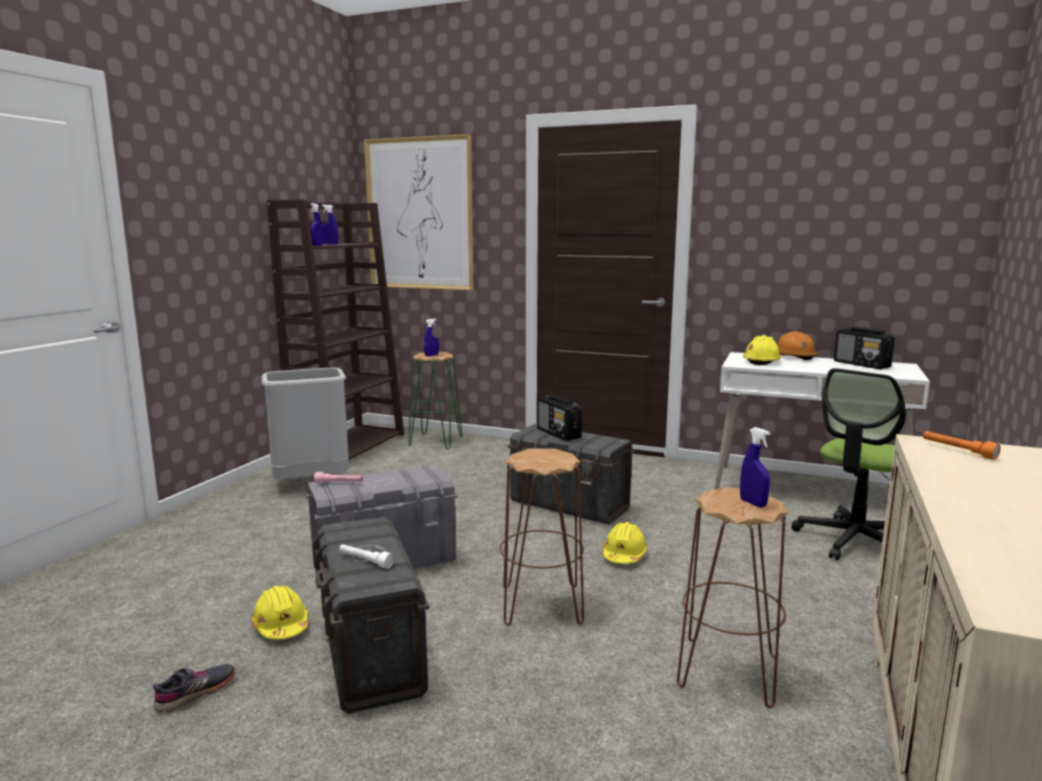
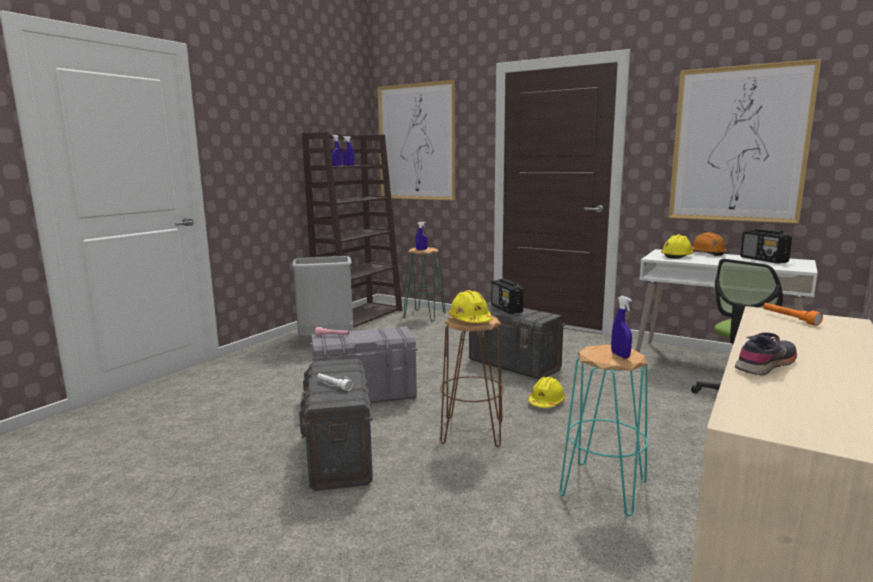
camera: 10 degrees right, 0 degrees up
(196, 693) = (218, 469): grey shoe -> grey shoe (766, 365)
(281, 626) = (283, 432): yellow hard hat -> yellow hard hat (470, 320)
(728, 672) = (603, 488): brown stool -> turquoise stool
(827, 226) = (738, 145): none -> picture

